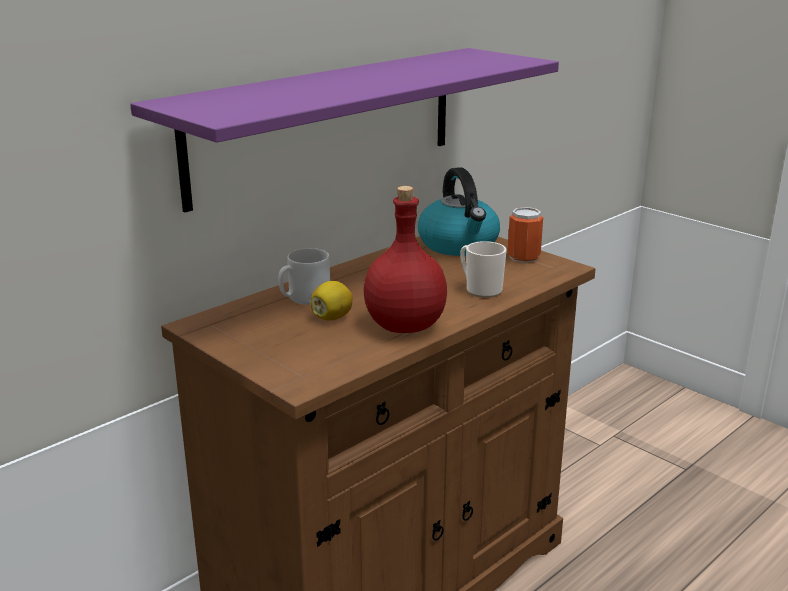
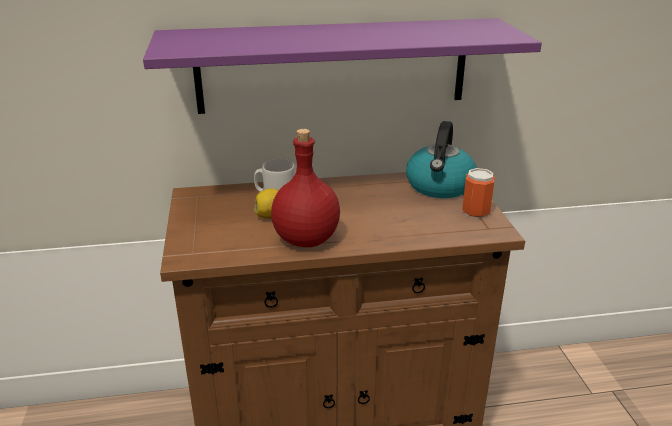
camera: 35 degrees right, 5 degrees up
(480, 289) = (401, 228): mug -> none

